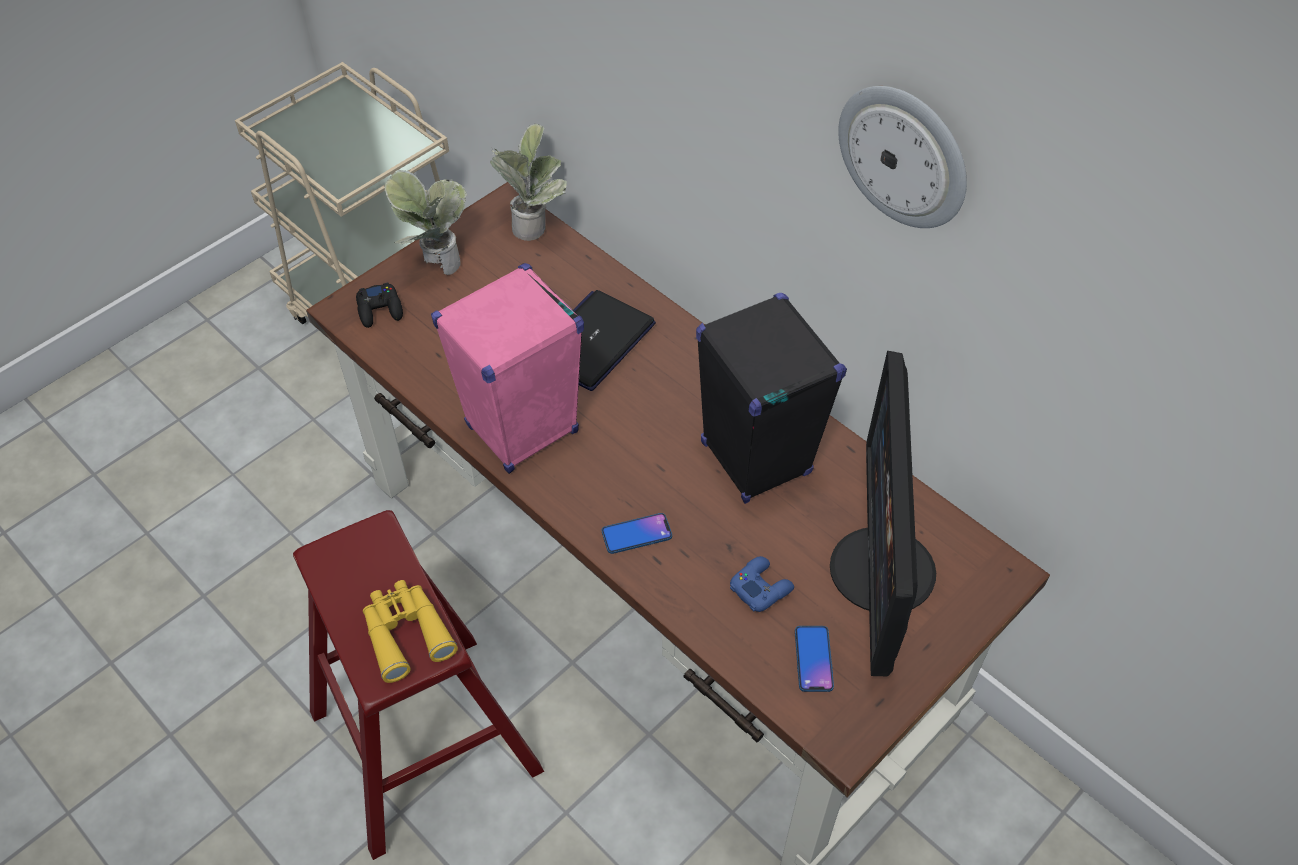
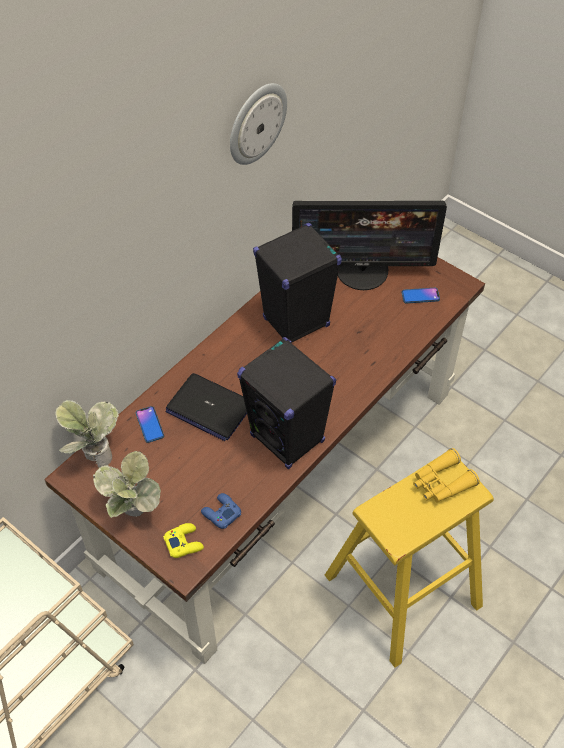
camera: 95 degrees left, 0 degrees up
(380, 309) = (184, 542): black game controller -> yellow game controller
(425, 740) = (402, 591): red stool -> yellow stool
(521, 429) = (287, 439): pink speaker -> black speaker
(636, 534) = (357, 373): phone -> phone (150, 425)
(761, 587) = (382, 317): blue game controller -> blue game controller (221, 513)

